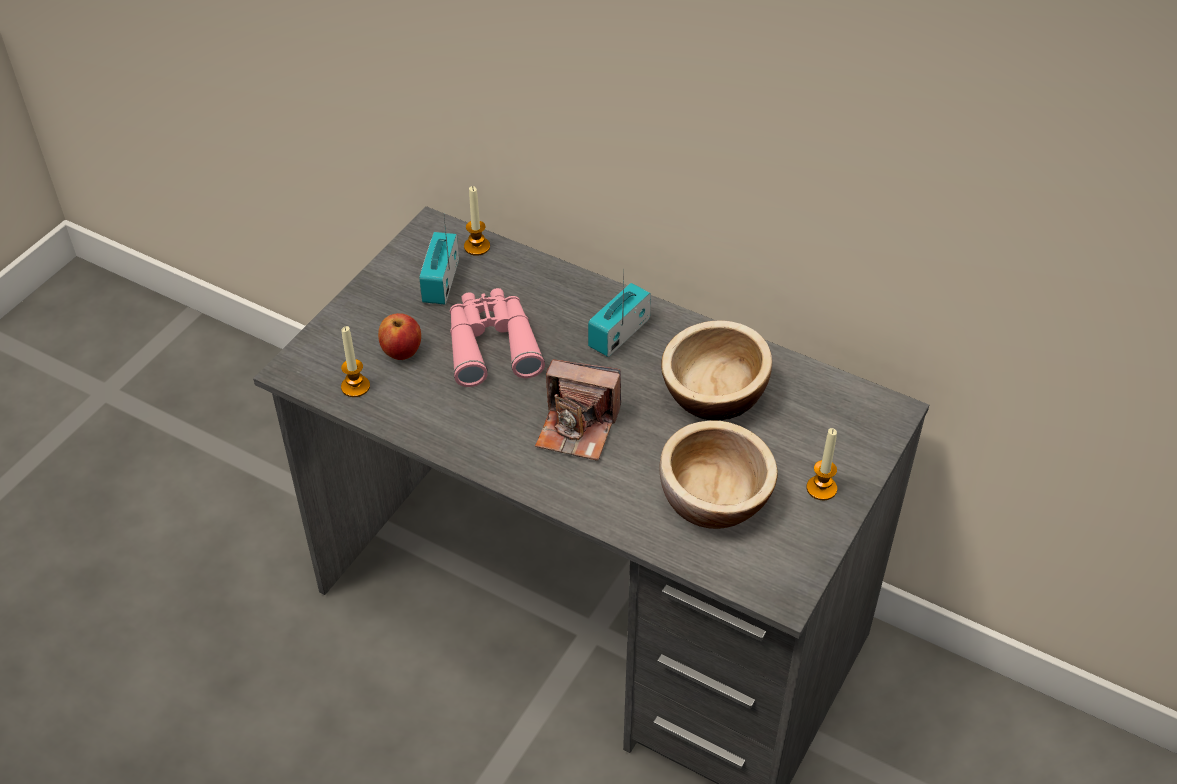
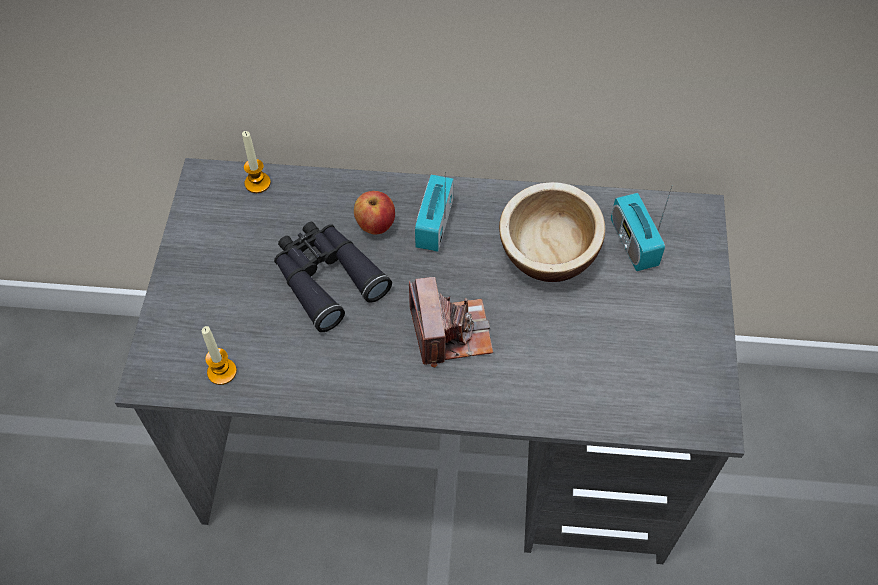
camera: 25 degrees left, 10 degrees up
(402, 352) = (246, 318): apple -> apple (375, 225)
(440, 282) = (243, 231): radio -> radio (633, 243)
(491, 344) = (326, 278): pink binoculars -> black binoculars
(578, 427) = (450, 332): camera -> camera turned 90 degrees counterclockwise
(714, 498) = (604, 354): bowl -> none
(821, 488) = (685, 308): candle -> none

